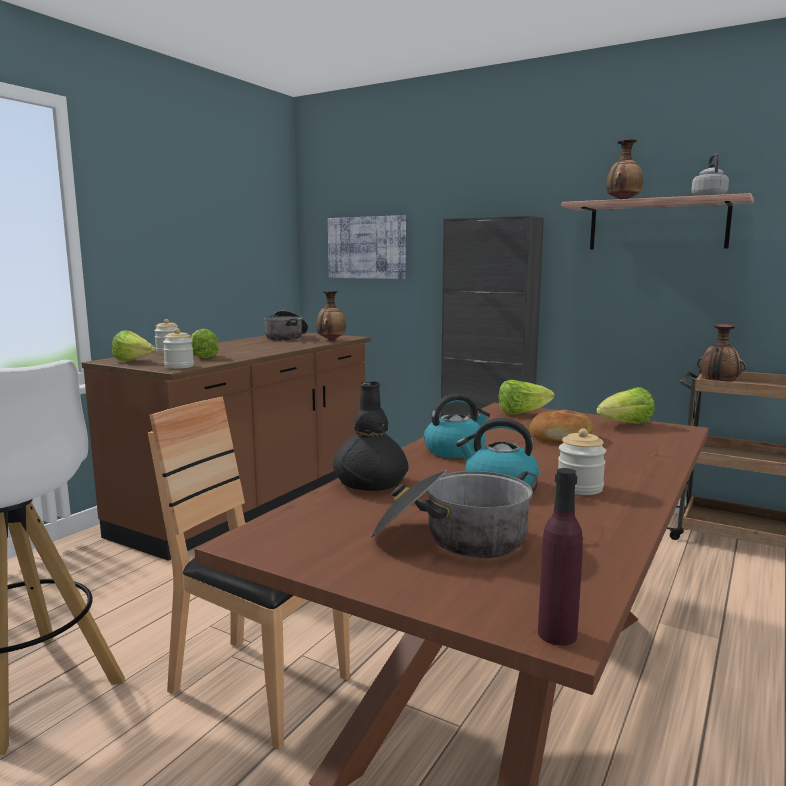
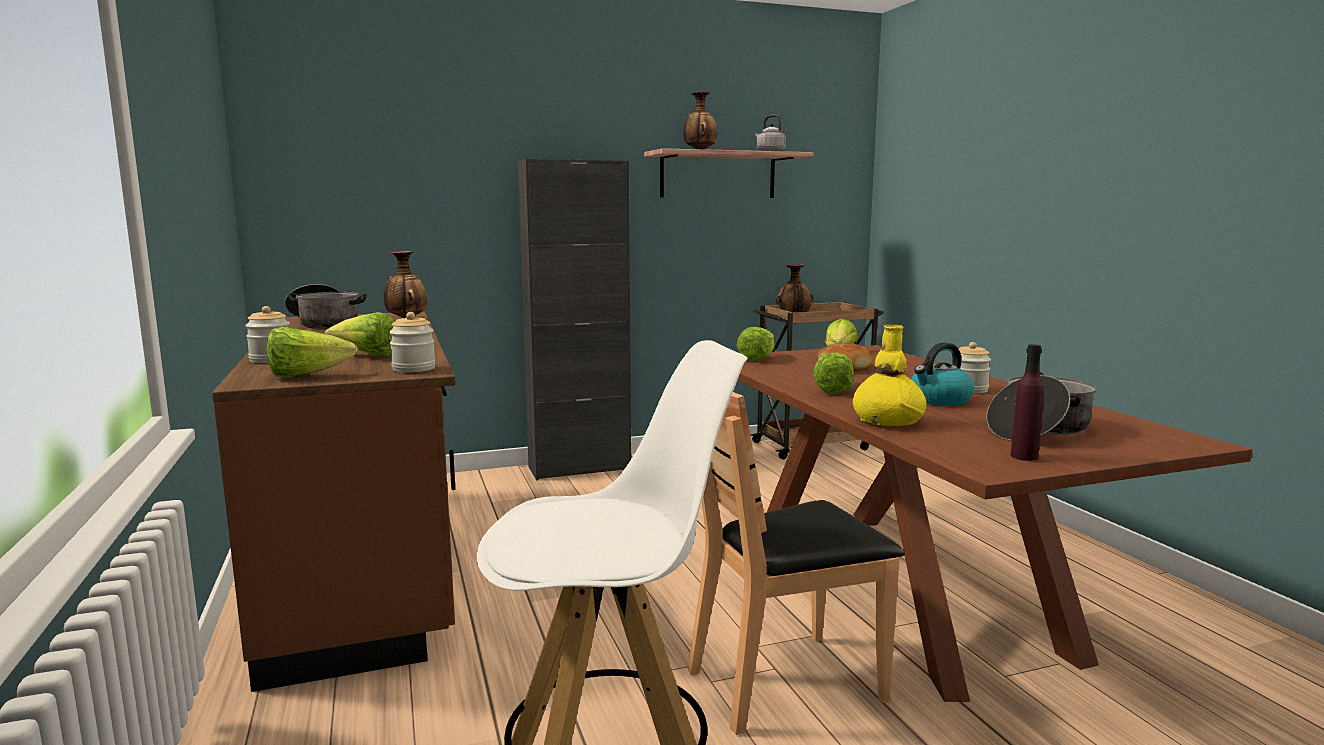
camera: 50 degrees left, 0 degrees up
(367, 247) = (371, 191): picture -> none
(370, 483) = (887, 421): black vase -> yellow vase
(455, 450) = (834, 390): kettle -> lettuce
(557, 634) = (1203, 443): purple bottle -> purple bottle (1024, 456)

